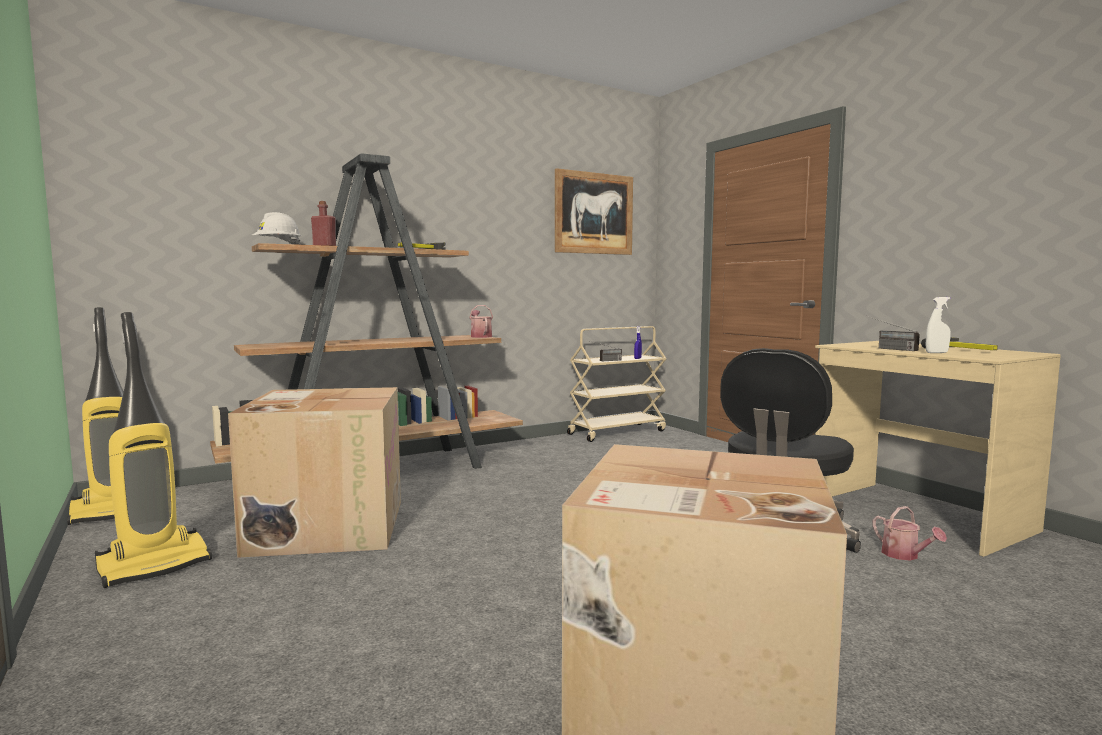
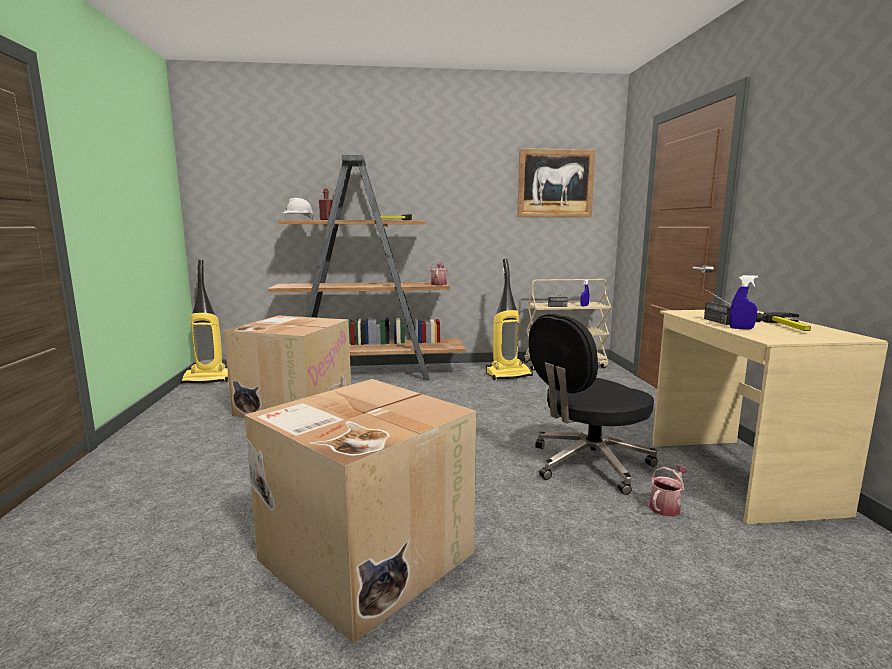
camera: 25 degrees right, 5 degrees up
(155, 565) = (192, 413): vacuum cleaner -> vacuum cleaner (508, 375)
(904, 555) = (666, 506): watering can -> watering can turned 135 degrees counterclockwise
(936, 353) = (741, 328): white spray bottle -> blue spray bottle

